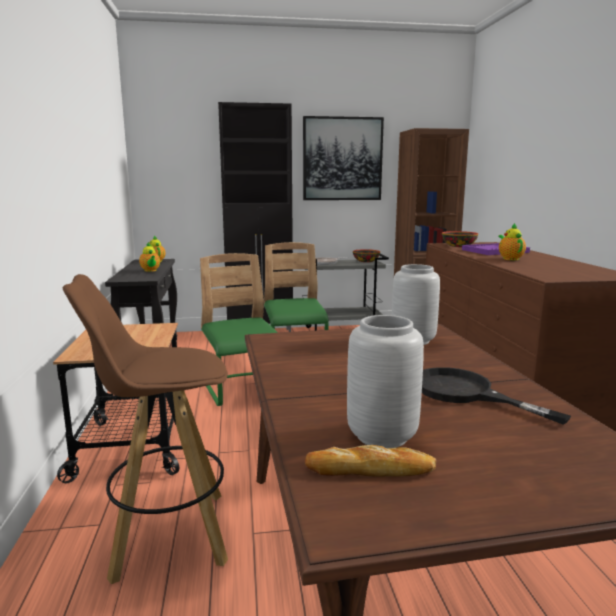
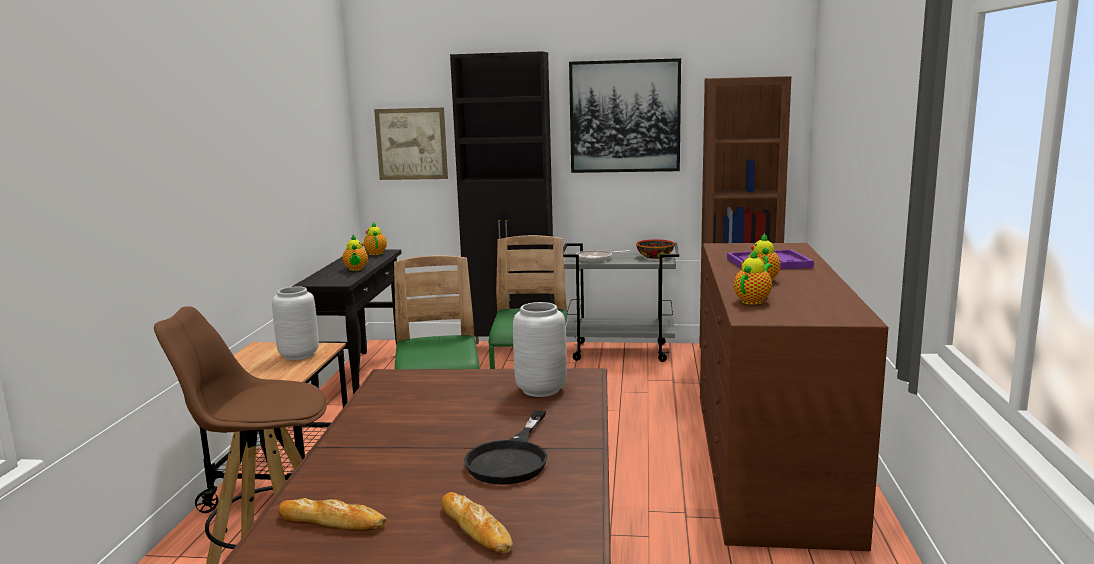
camera: 15 degrees right, 0 degrees up
(178, 176) = (411, 144): none -> picture
(380, 435) = (376, 493): grey vase -> grey vase (298, 355)
(459, 246) = (736, 250): bowl -> none
(465, 393) = (512, 458): black frying pan -> black frying pan turned 135 degrees counterclockwise
(523, 459) = (475, 528): none -> bread
(530, 269) = (753, 301): none -> teapot

